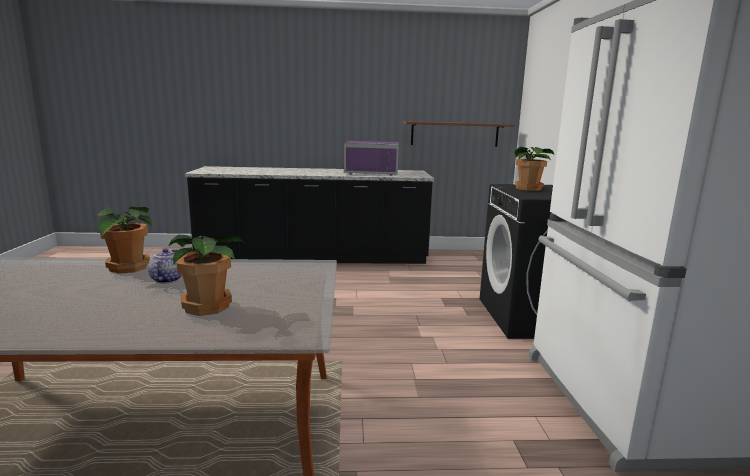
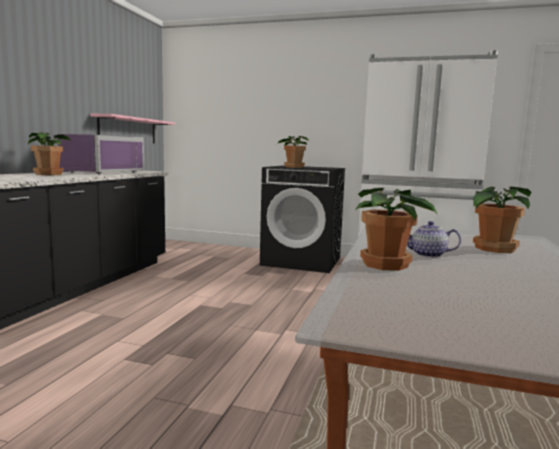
camera: 70 degrees left, 5 degrees down
(326, 171) = (49, 174): none -> potted plant
(454, 134) = (128, 130): brown shelf -> pink shelf

